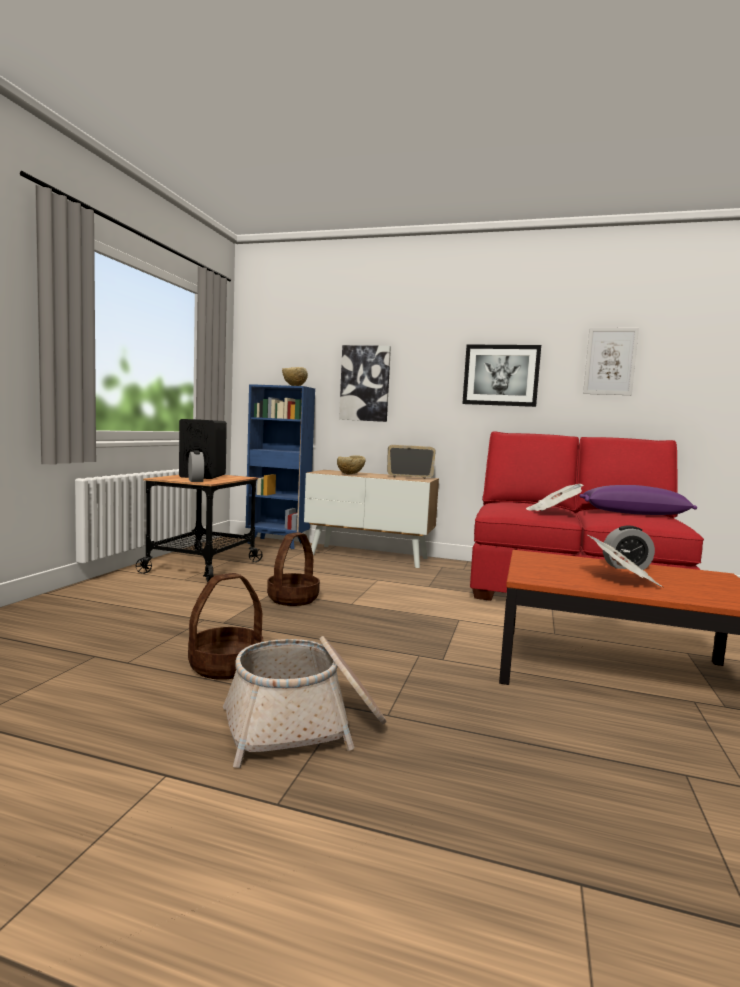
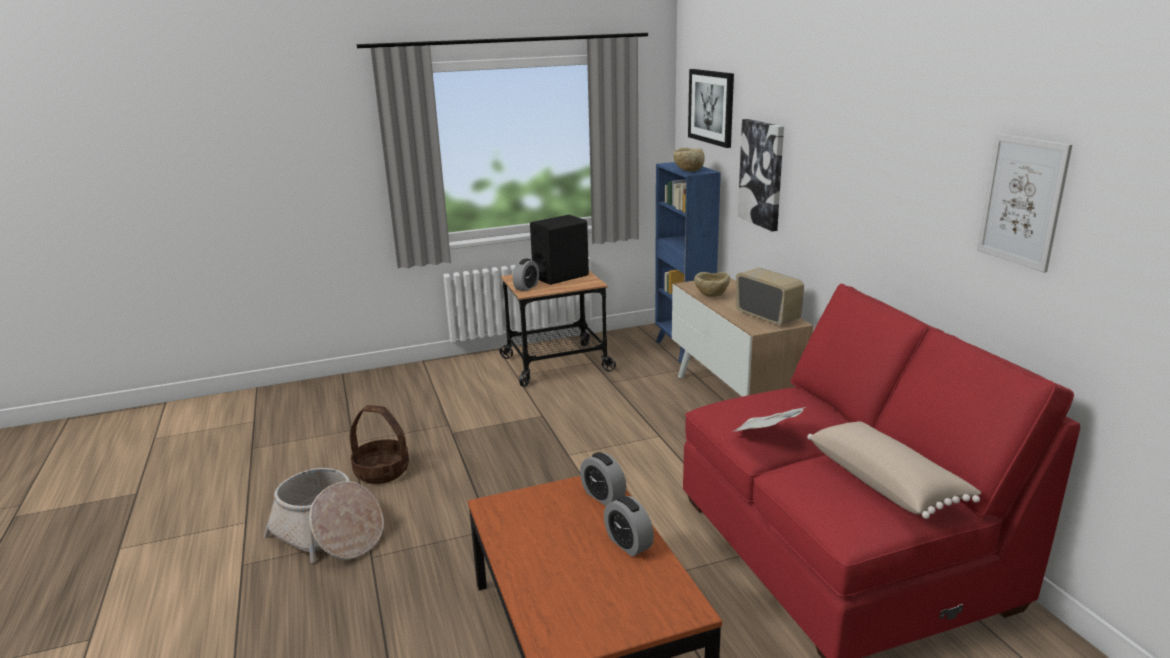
camera: 55 degrees right, 15 degrees up
(293, 599) = (539, 429): basket -> none
(501, 375) = (885, 193): picture -> picture (711, 107)
(552, 558) = (603, 496): none -> alarm clock
(622, 580) = (555, 552): newspaper -> none
(633, 513) = (886, 482): purple pillow -> beige pillow

